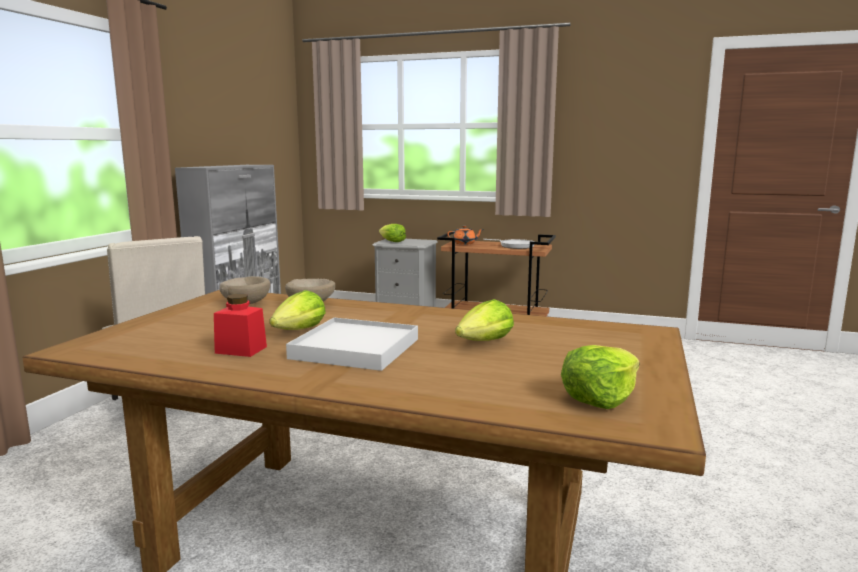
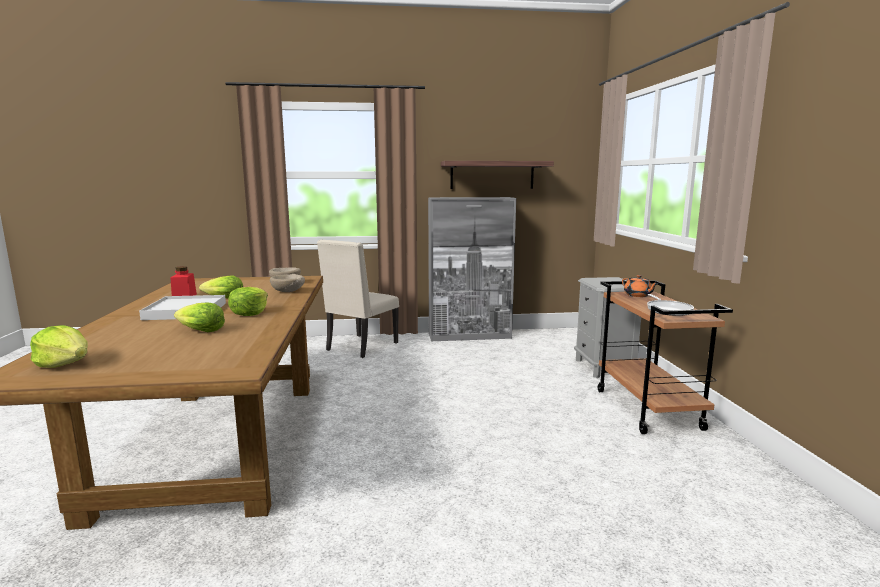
camera: 65 degrees right, 0 degrees up
(225, 137) = (492, 175): none -> shelf
(392, 241) = (599, 280): lettuce -> lettuce (250, 313)

